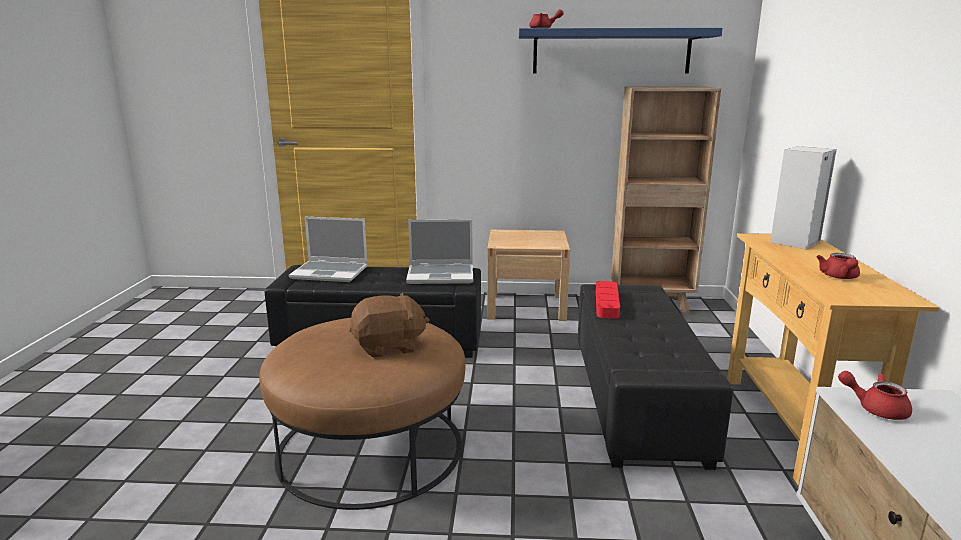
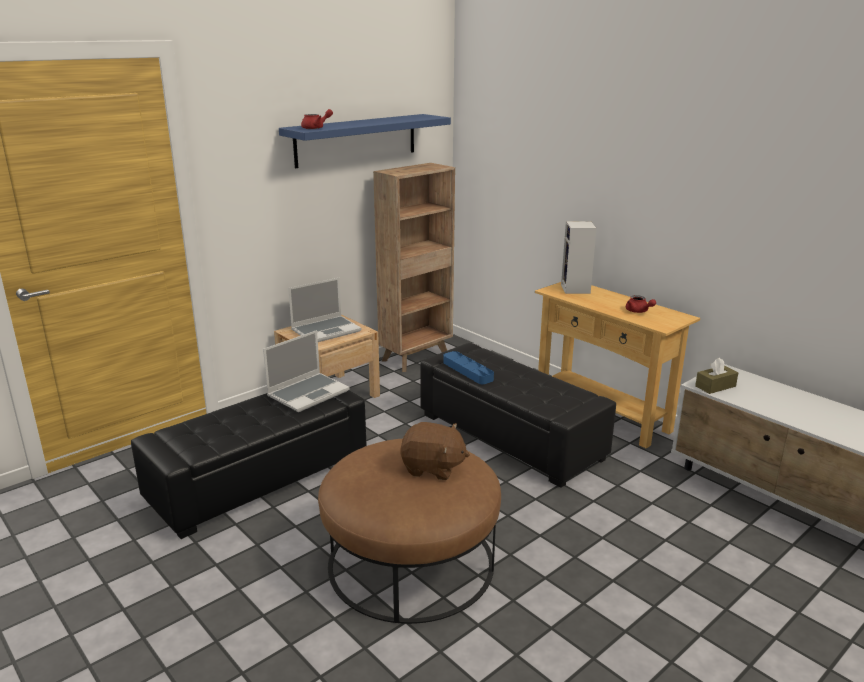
camera: 45 degrees left, 5 degrees up
(331, 272) = (200, 430): laptop -> laptop (326, 330)
(389, 347) = (432, 468): brown plush toy -> brown plush toy turned 75 degrees clockwise
(606, 303) = (467, 371): red tray -> blue tray
(875, 408) = (715, 386): red teapot -> brown tissue box

